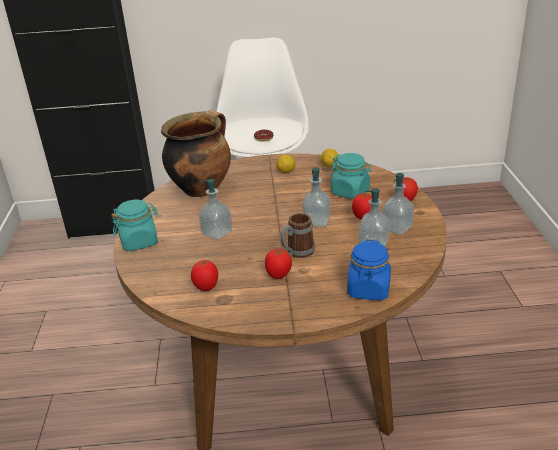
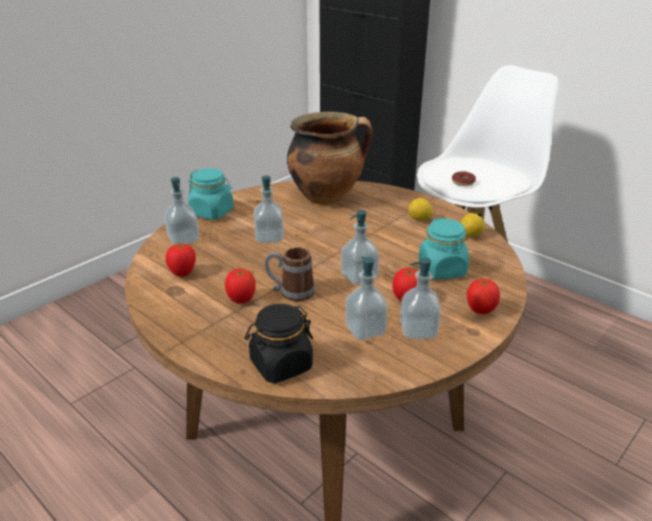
camera: 45 degrees right, 0 degrees up
(158, 269) = (183, 239): none -> soap dispenser
(369, 289) = (281, 365): blue jar -> black jar

